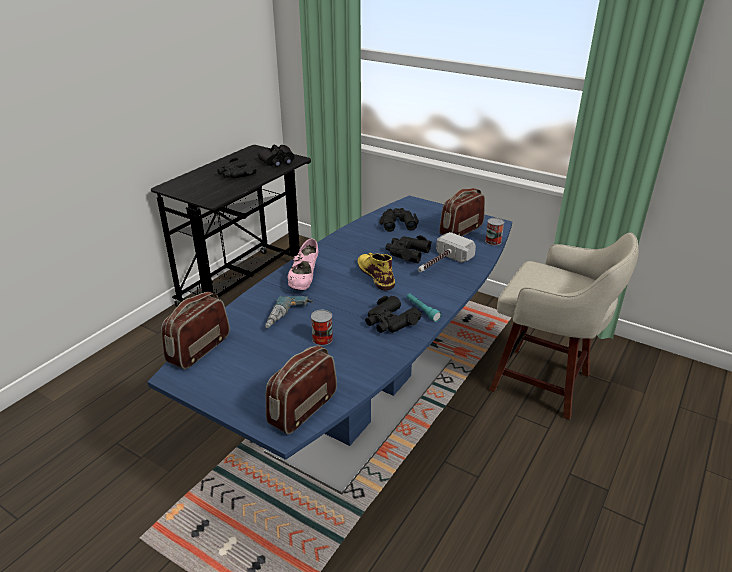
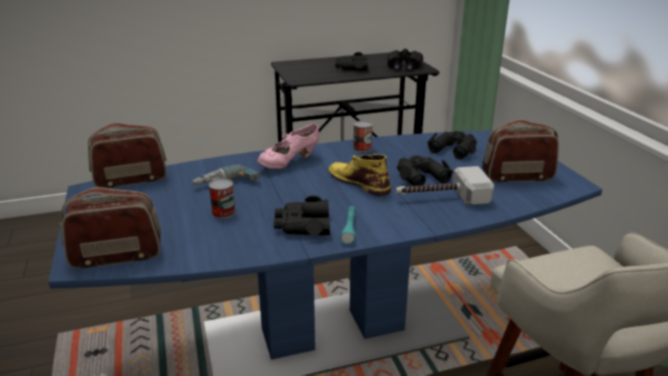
camera: 40 degrees right, 5 degrees down
(376, 274) = (358, 182): yellow boot -> yellow boot turned 60 degrees counterclockwise
(493, 241) = (541, 199): can -> can (362, 148)

